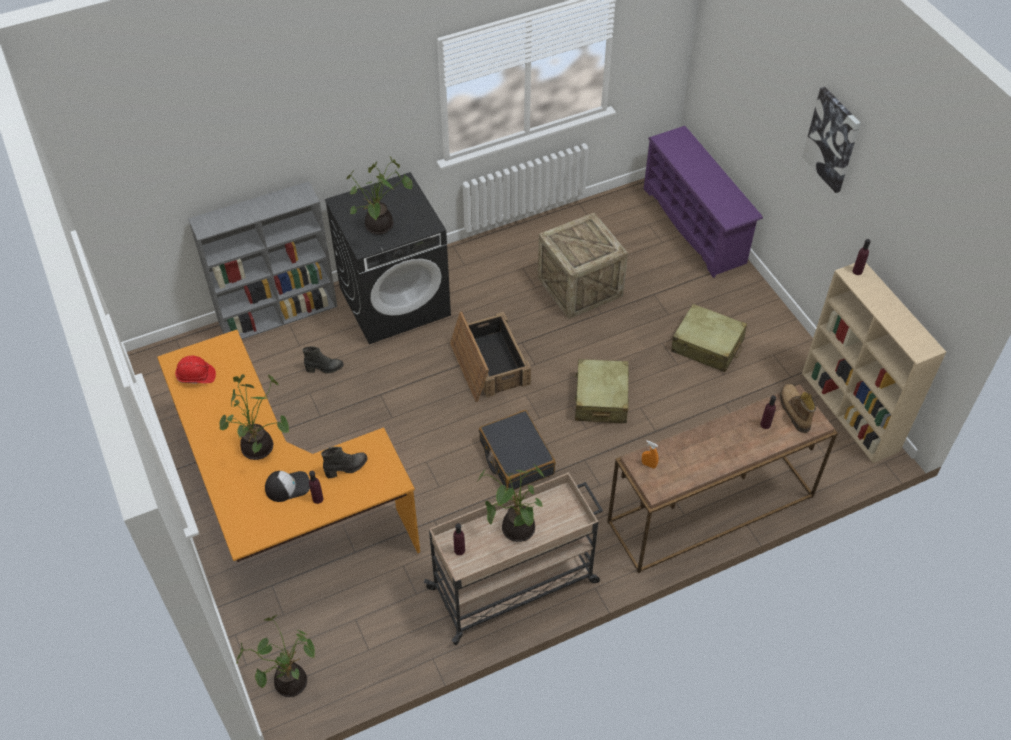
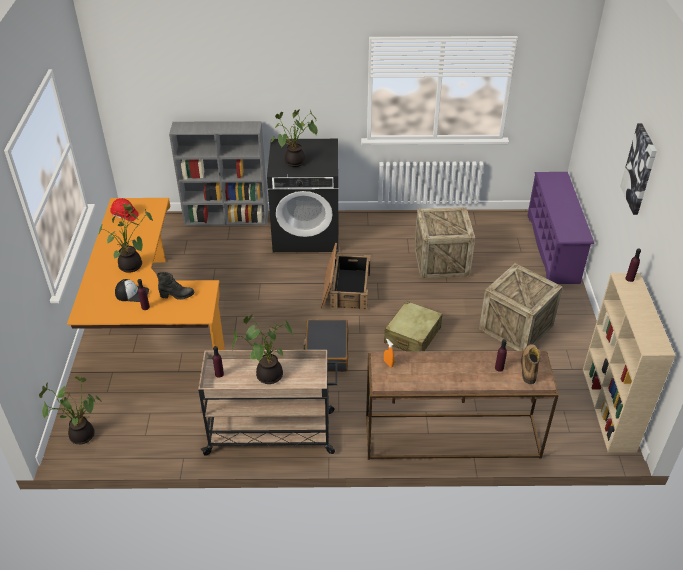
camera: 25 degrees right, 10 degrees down
(324, 368) = (234, 257): black boot -> none
(707, 346) = (516, 327): beige suitcase -> crate

